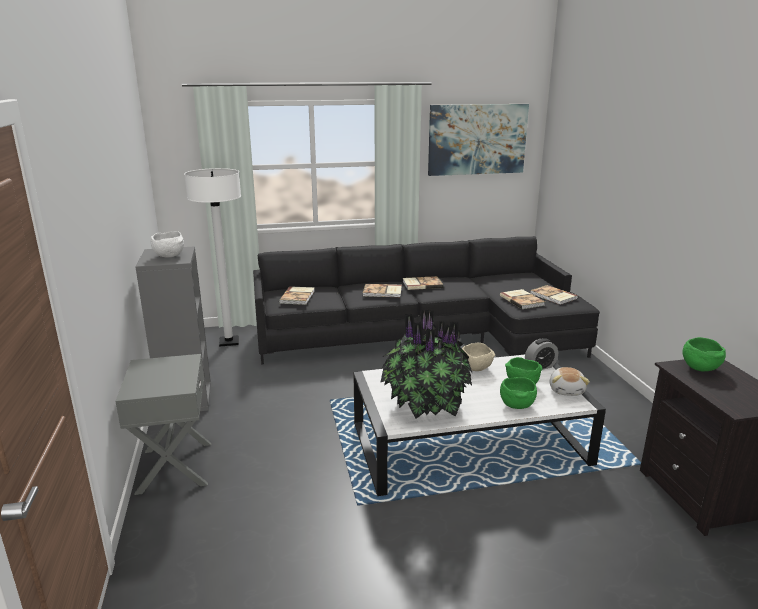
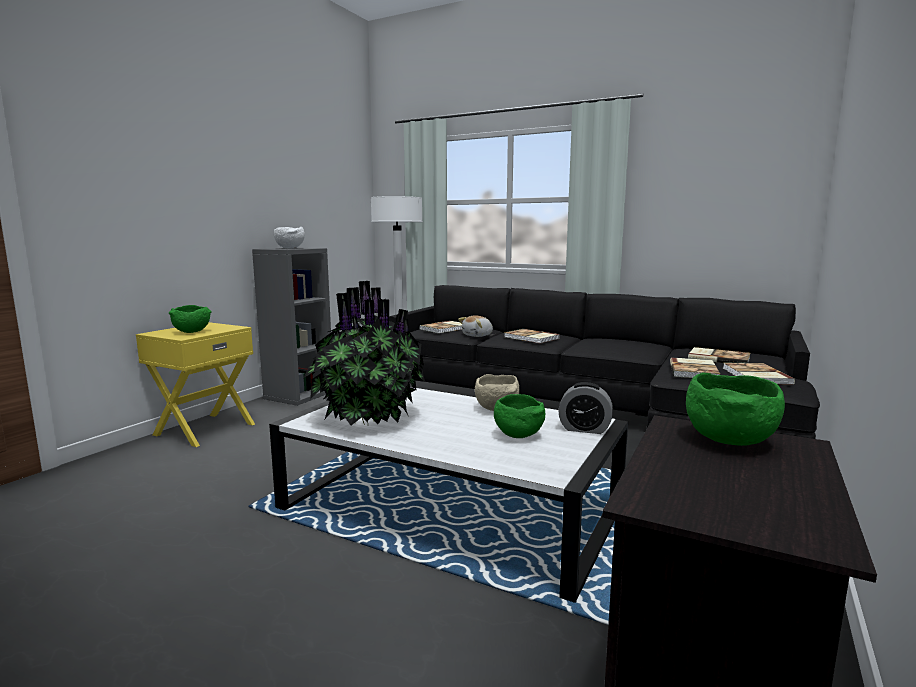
camera: 40 degrees right, 10 degrees down
(173, 467) = (204, 429): grey nightstand -> yellow nightstand
(422, 284) = (589, 340): book -> book (718, 358)
(477, 139) = (715, 167): picture -> none
(516, 405) = (462, 448): green bowl -> green bowl (192, 332)
(567, 390) = (566, 458): plush toy -> plush toy (478, 335)

